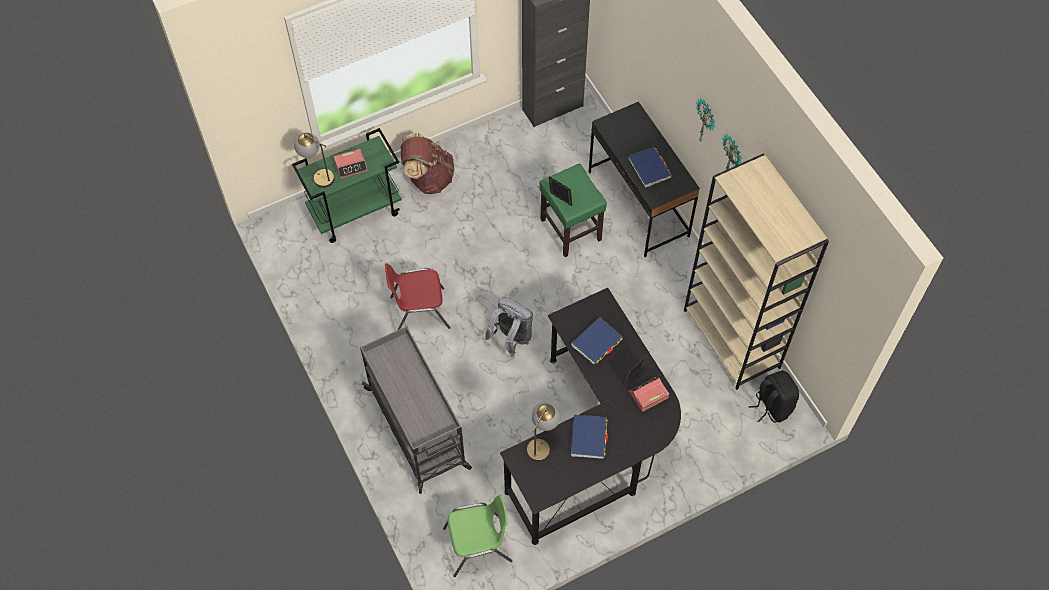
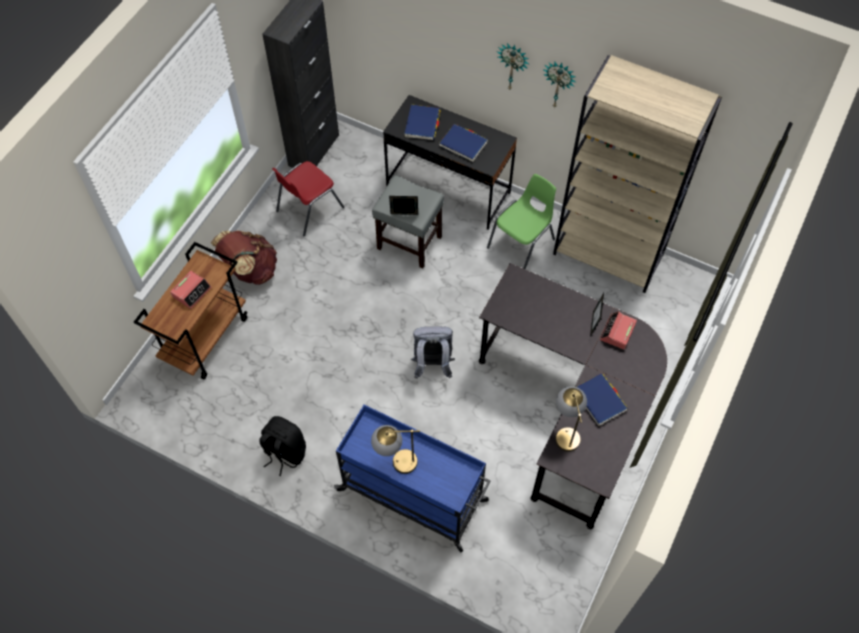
camera: 35 degrees left, 0 degrees up
(318, 175) = (166, 319): table lamp -> table lamp (395, 462)
(356, 211) = (205, 337): green cart -> brown cart
(418, 311) = (333, 391): red chair -> red chair (308, 209)
(418, 429) = (414, 496): grey cart -> blue cart
(479, 545) = (547, 562): green chair -> green chair (522, 243)
(570, 229) = (408, 242): green stool -> grey stool
(597, 342) = (539, 314): blue book -> blue book (422, 124)
(771, 406) = (681, 289): black backpack -> black backpack (284, 453)

